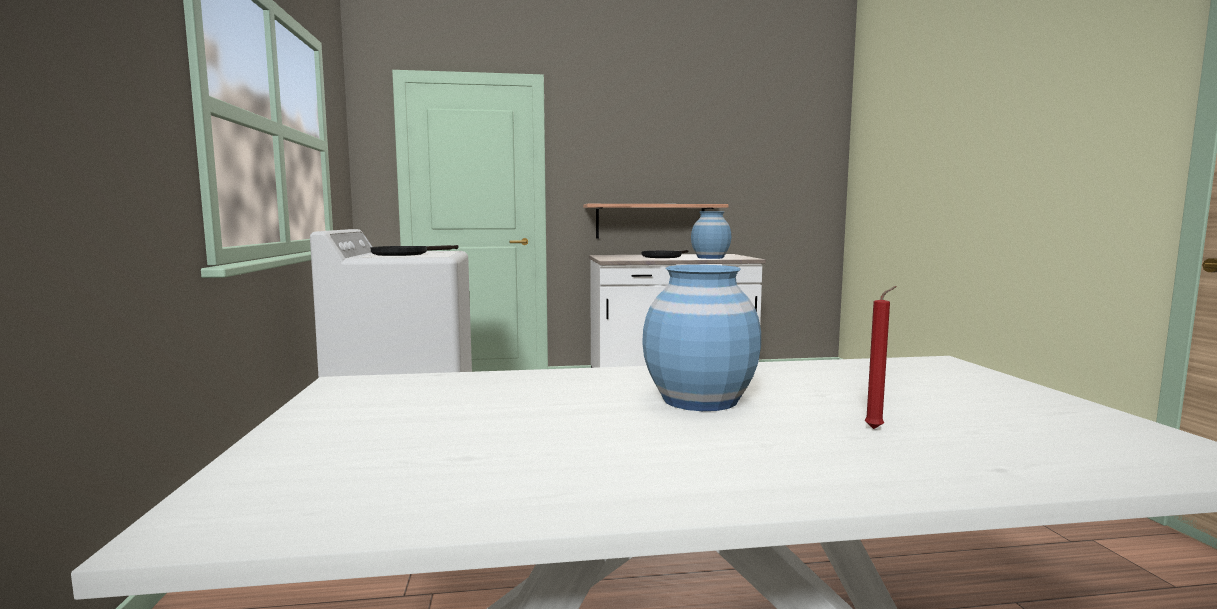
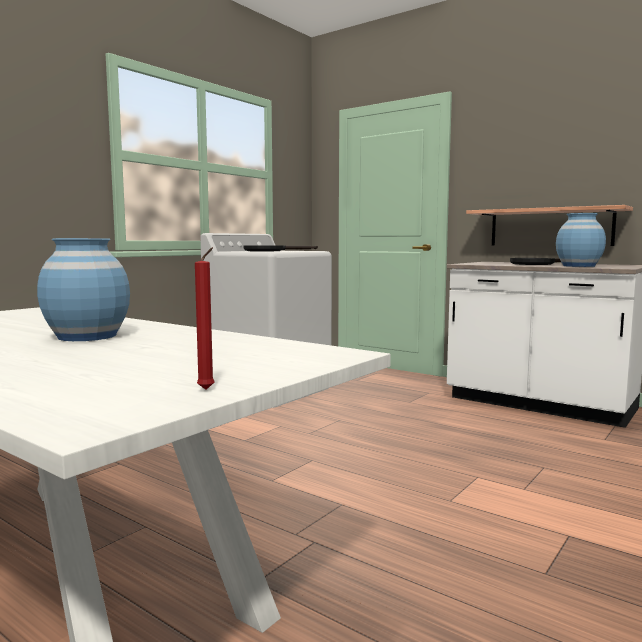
camera: 45 degrees right, 0 degrees up
(876, 429) = (62, 361): red candle -> red candle (207, 390)

